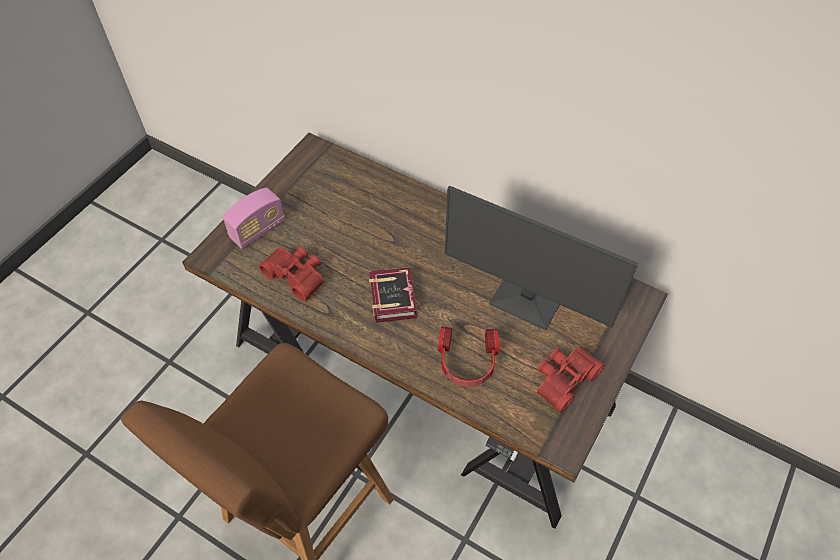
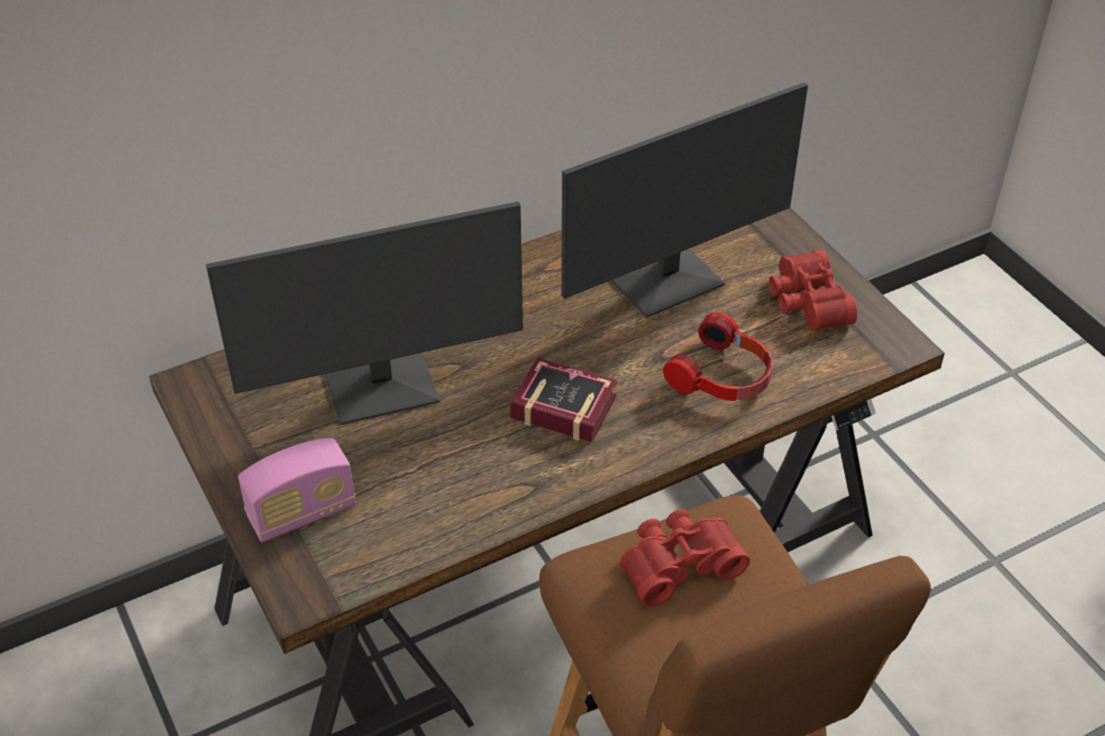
camera: 60 degrees left, 10 degrees down
(258, 230) = (302, 513): radio -> radio turned 75 degrees clockwise
(297, 275) = (435, 497): red binoculars -> red binoculars (678, 563)
(356, 218) = (382, 388): none -> monitor

